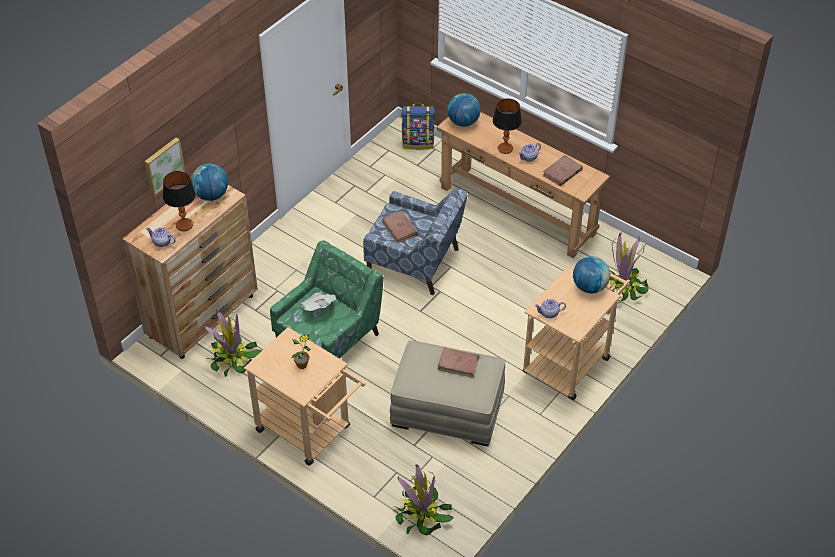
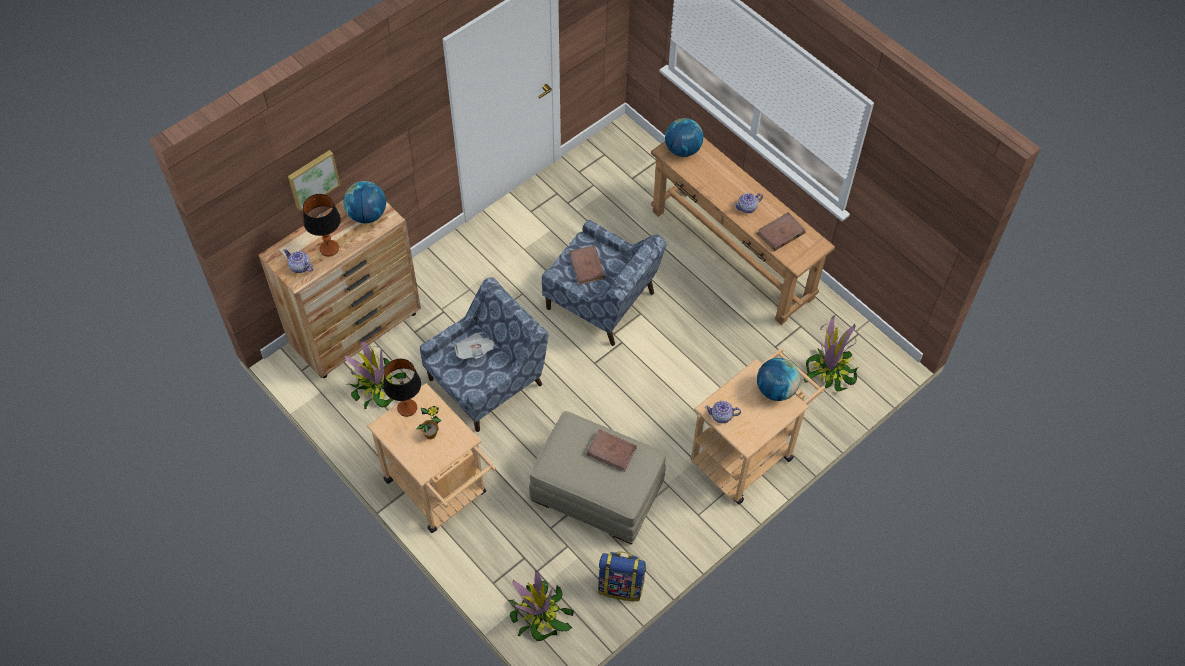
camera: 10 degrees right, 10 degrees up
(329, 339) = (487, 381): green armchair -> blue armchair
(418, 142) = (640, 149): backpack -> backpack (621, 585)
(505, 148) = (722, 191): table lamp -> table lamp (407, 408)

